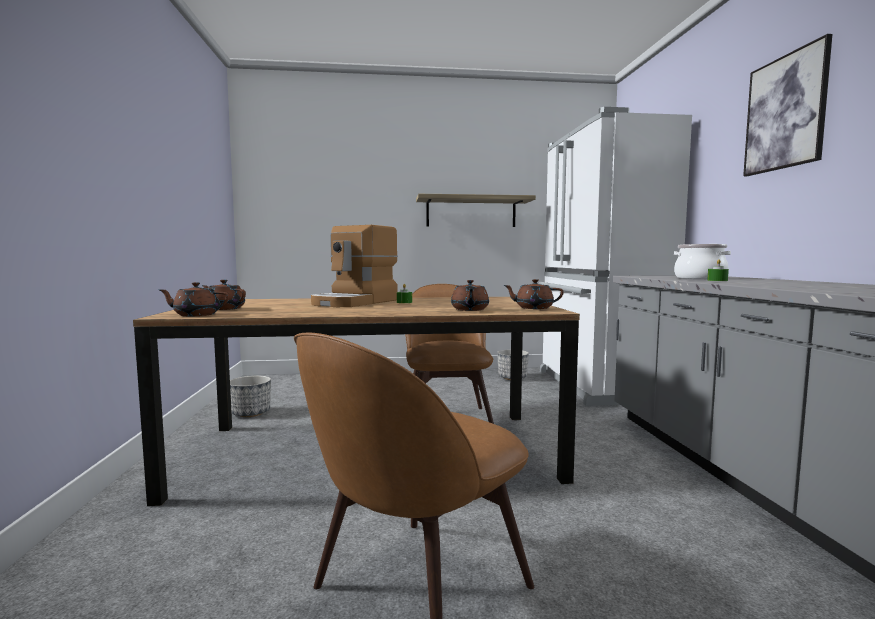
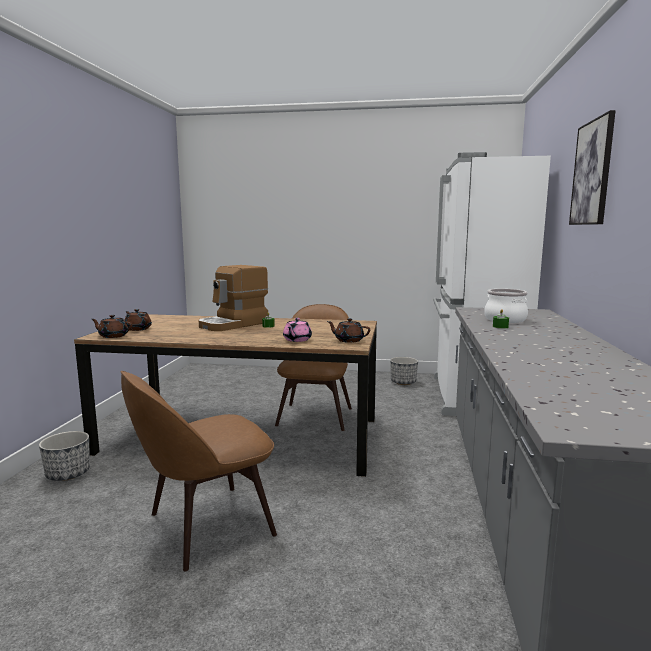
camera: 15 degrees right, 5 degrees up
(251, 413) = (178, 396): planter -> planter (68, 474)
(469, 309) = (297, 340): brown teapot -> pink teapot
(471, 212) = (376, 232): shelf -> none

